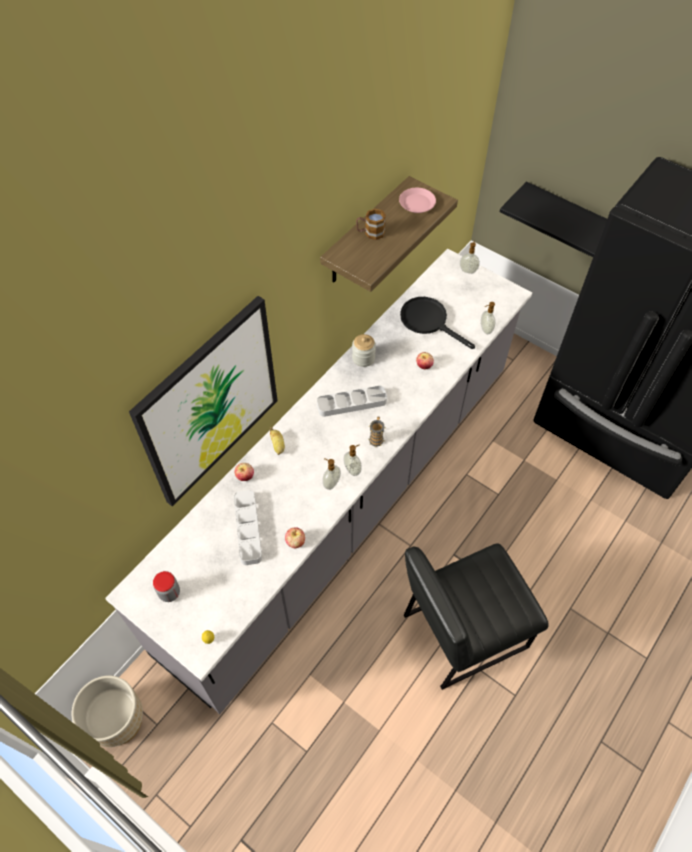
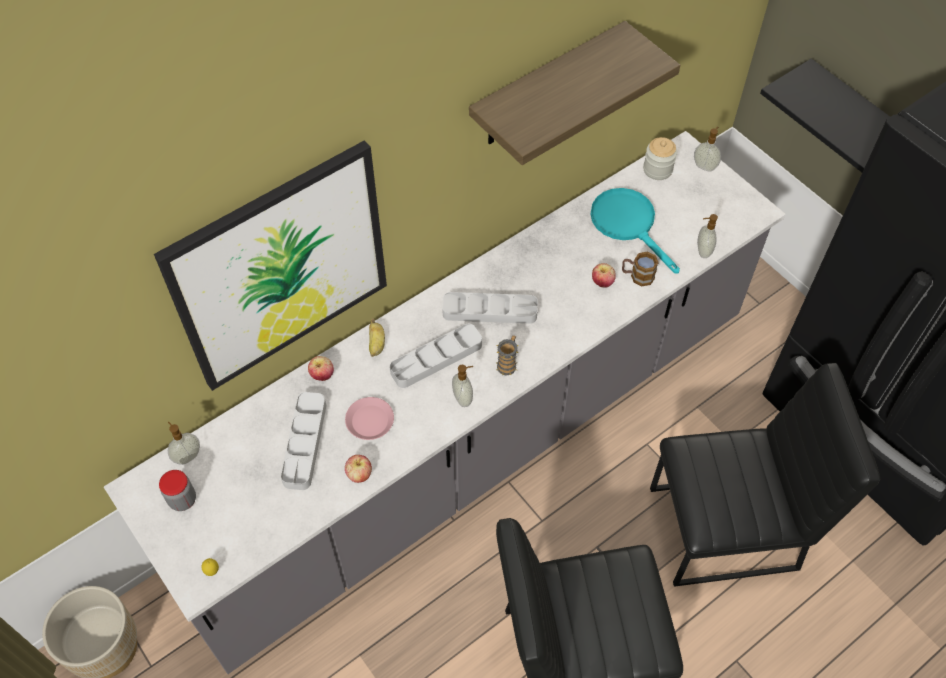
camera: 15 degrees right, 0 degrees up
(324, 446) = (436, 358): none -> grey tray
(331, 483) = (429, 409): soap dispenser -> soap dispenser (187, 456)
(363, 358) = (524, 255): jar -> jar (657, 169)
(370, 233) = (546, 87): mug -> mug (637, 276)
(417, 203) = (622, 60): pink plate -> pink plate (369, 421)
(429, 321) = (628, 224): black frying pan -> turquoise frying pan
(538, 519) = (728, 528): none -> black chair

